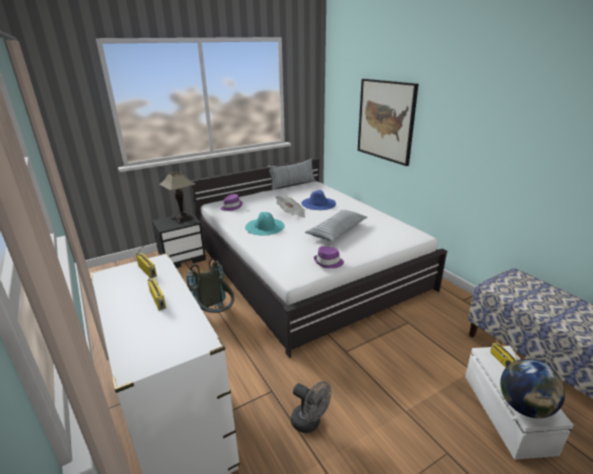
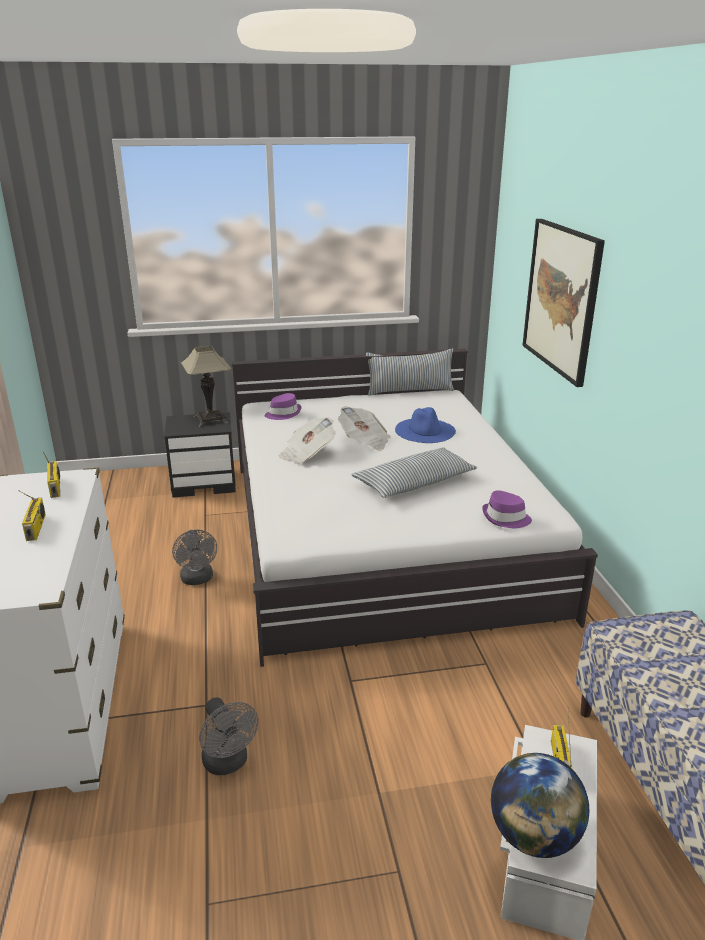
camera: 20 degrees right, 0 degrees up
(216, 316) = (198, 580): grey backpack -> grey fan
(264, 226) = (307, 454): turquoise hat -> newspaper
(328, 262) = (356, 530): purple hat -> purple hat (506, 518)

